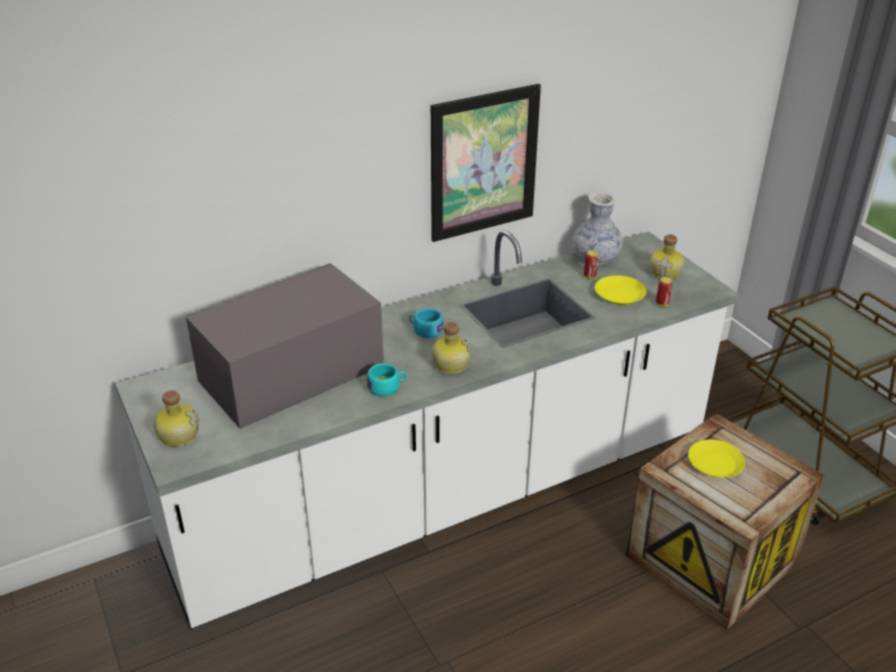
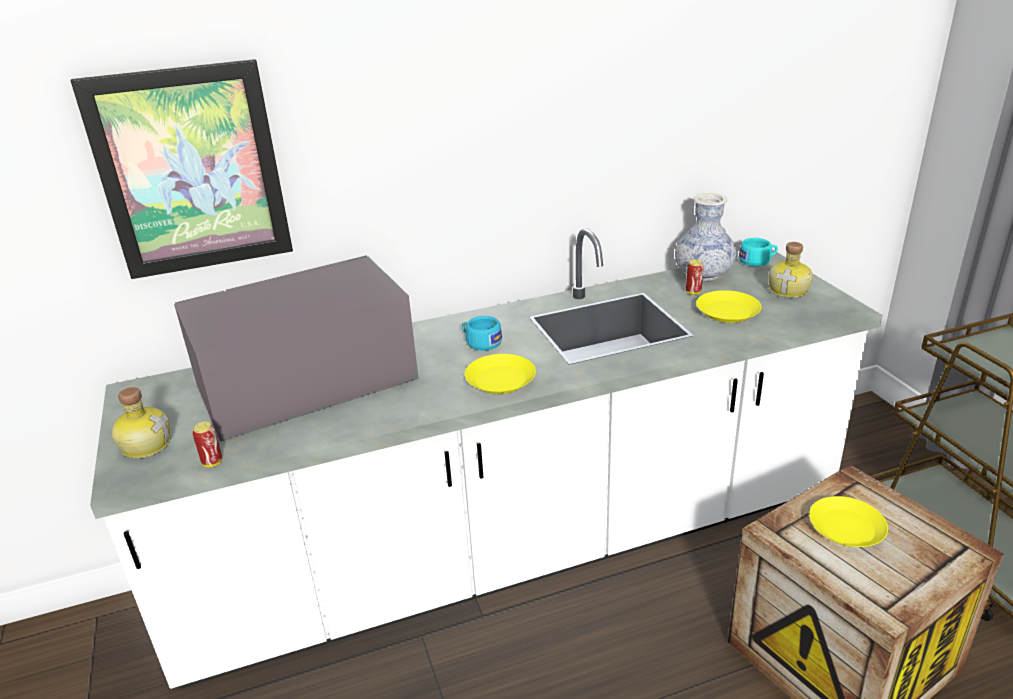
camera: 10 degrees right, 5 degrees down
(387, 387) = (415, 403): turquoise cup -> turquoise cup (758, 261)
(450, 364) = (500, 379): bottle -> yellow plate
(483, 163) = (561, 147): picture -> picture (191, 171)
(662, 304) = (781, 323): can -> can (212, 462)

